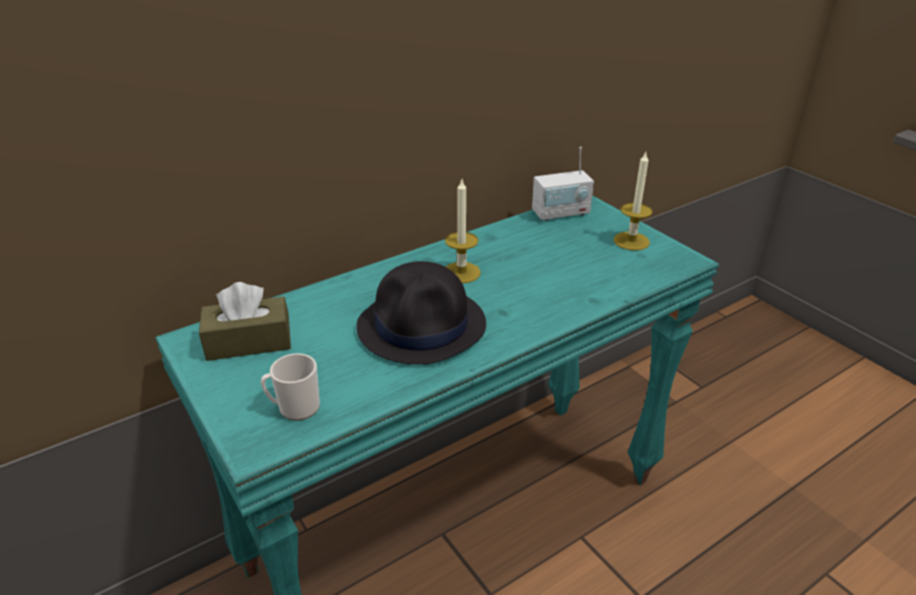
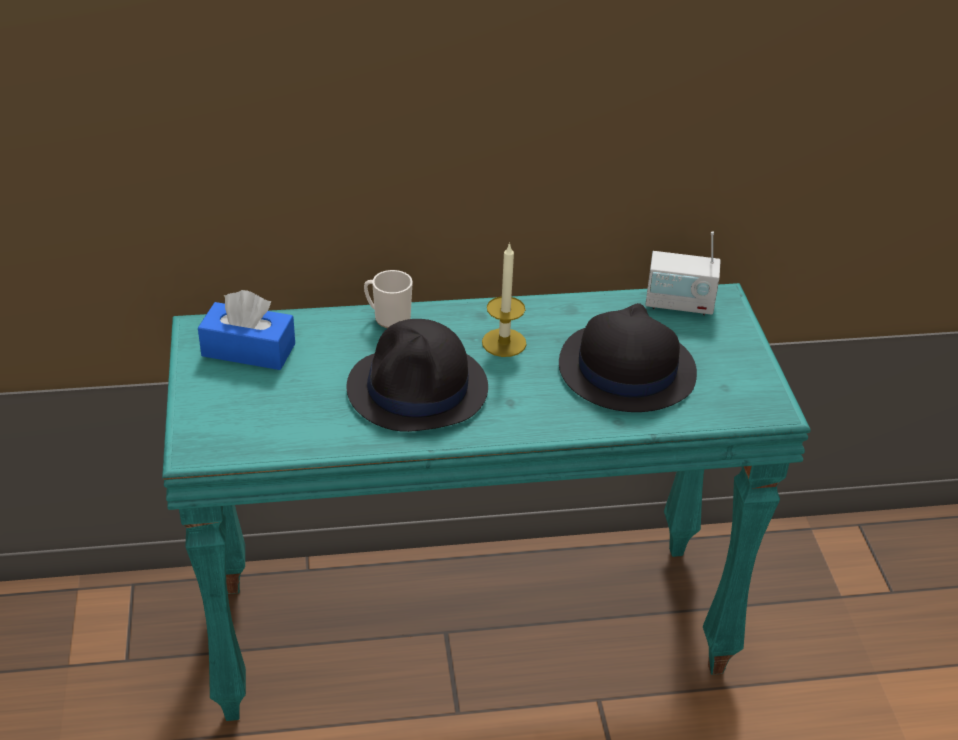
camera: 25 degrees right, 5 degrees up
(249, 342) = (248, 350): brown tissue box -> blue tissue box
(294, 408) = (248, 428): mug -> mug (388, 317)
(565, 264) = (625, 369): none -> black hat
(631, 241) = (730, 366): candle -> none

